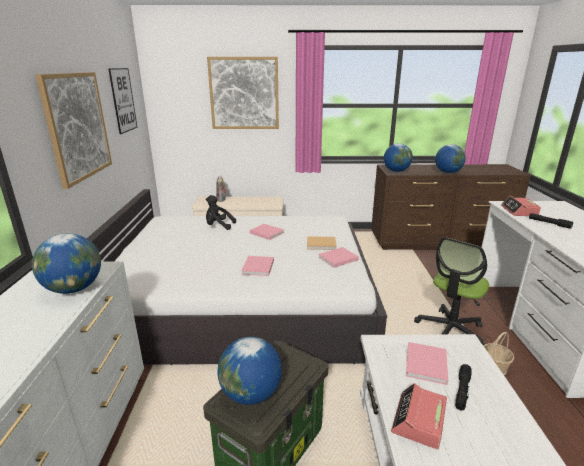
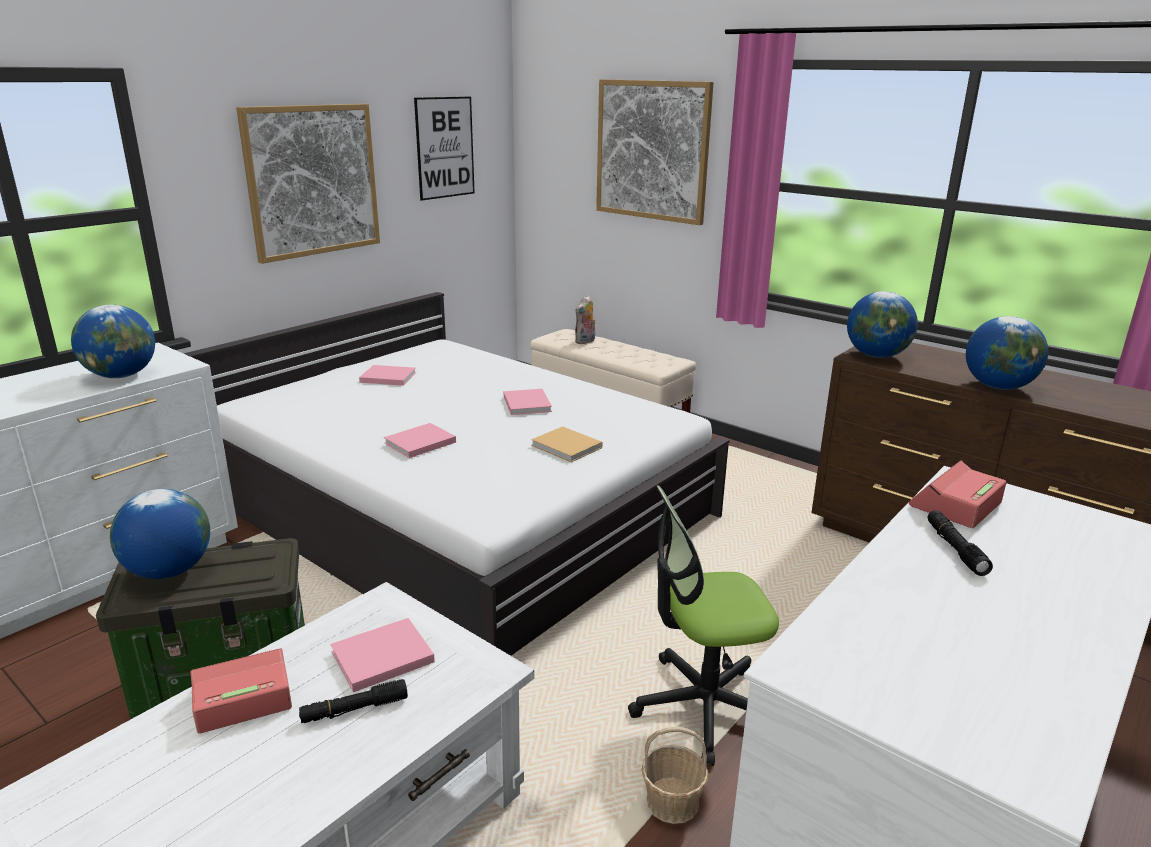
camera: 40 degrees right, 0 degrees up
(218, 226) = (485, 374): black plush toy -> none
(337, 258) = (542, 474): pink book -> pink book (386, 377)

